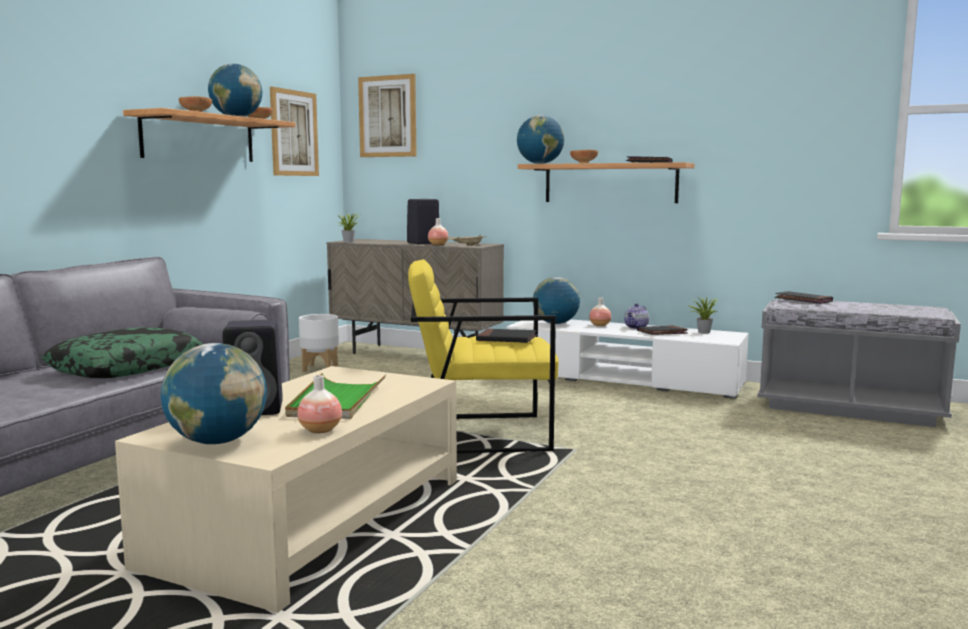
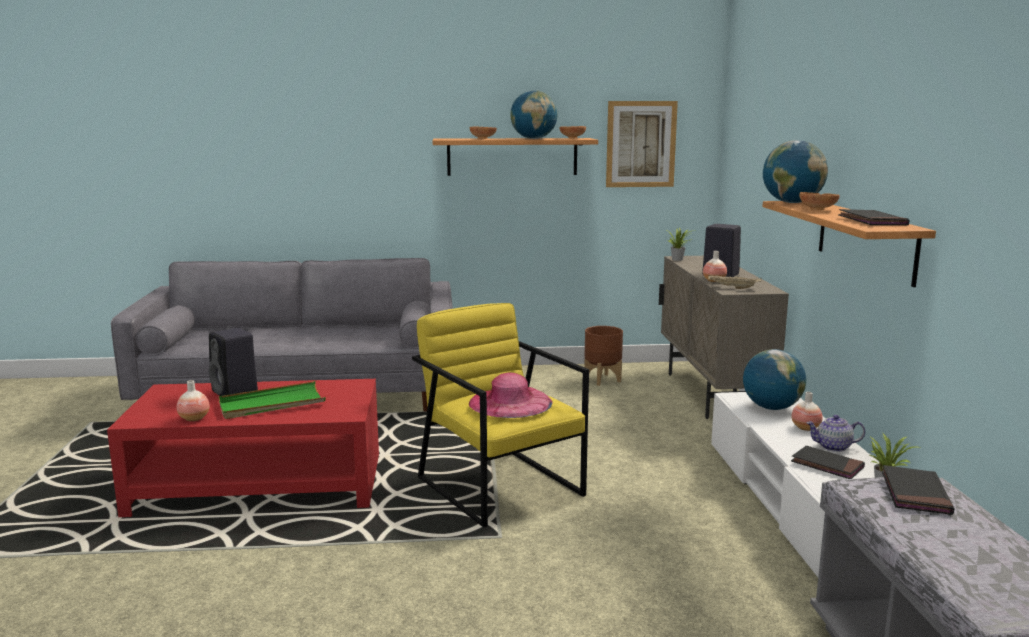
camera: 60 degrees right, 5 degrees up
(126, 367) = (318, 339): pillow -> none
(217, 441) = (159, 403): globe -> none
(312, 521) = (259, 484): beige coffee table -> red coffee table
(320, 368) = (602, 379): white planter -> brown planter
(387, 116) = (743, 124): picture -> none
(506, 339) = (510, 402): black book -> pink hat

